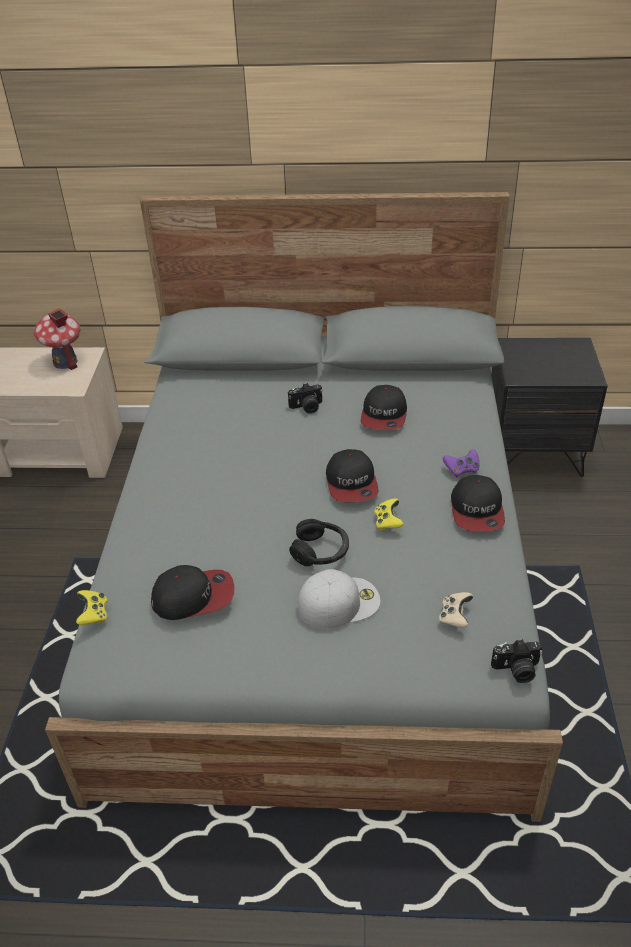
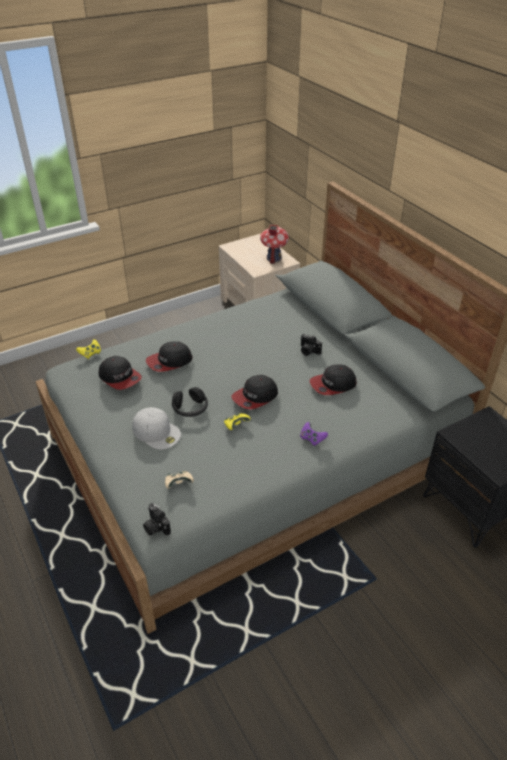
camera: 55 degrees right, 0 degrees up
(477, 511) = (279, 460): cap -> cap (169, 361)

